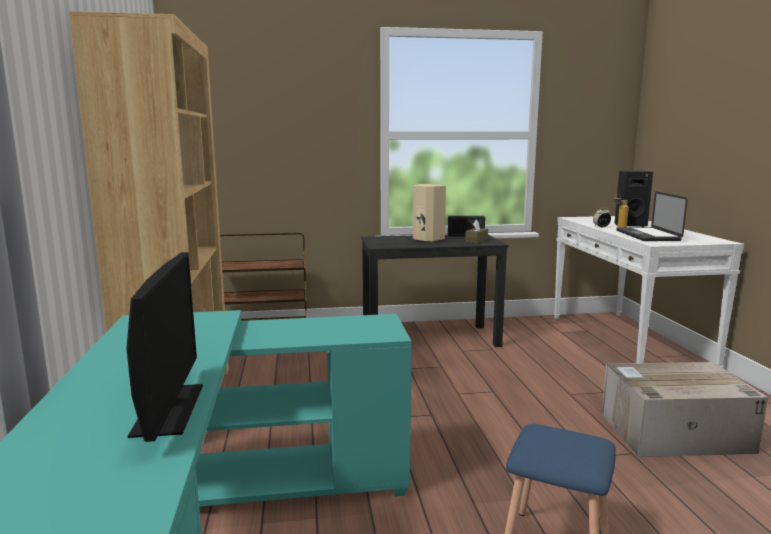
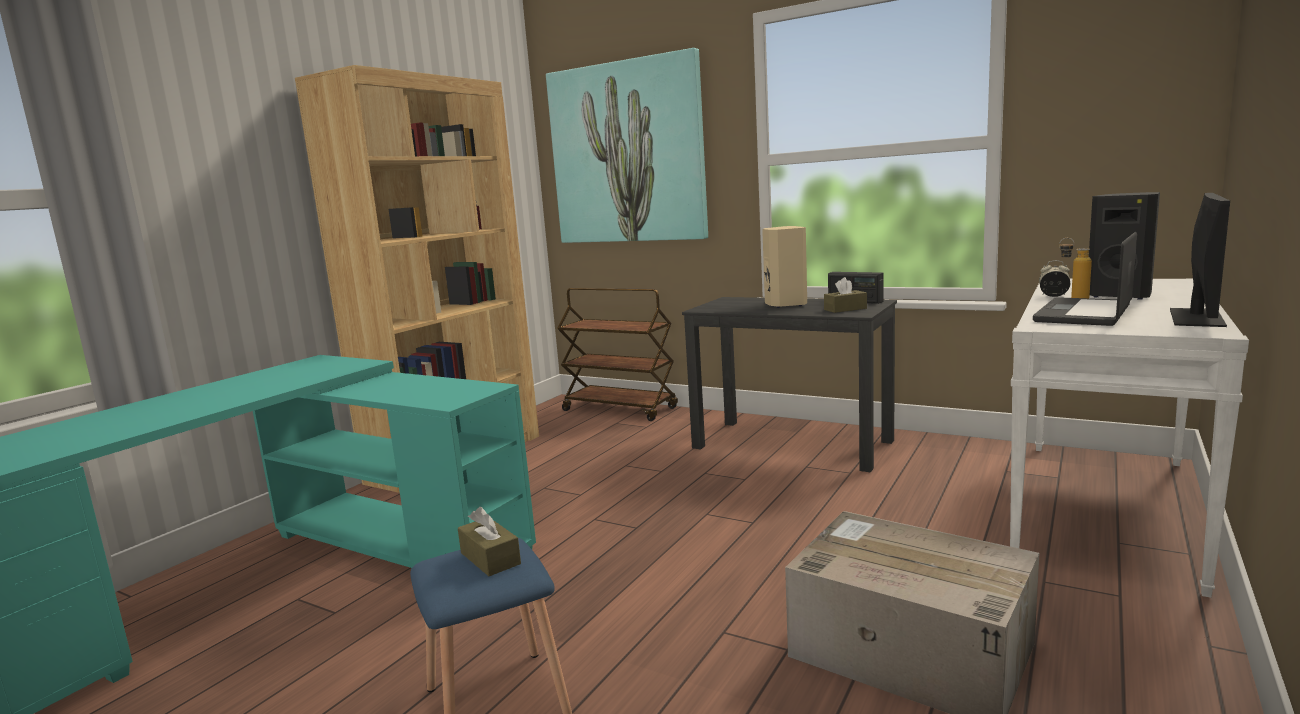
camera: 40 degrees right, 0 degrees up
(168, 409) = (145, 424): monitor -> monitor (1196, 317)
(265, 120) = (628, 153): none -> picture
(562, 439) = (490, 558): none -> brown tissue box

